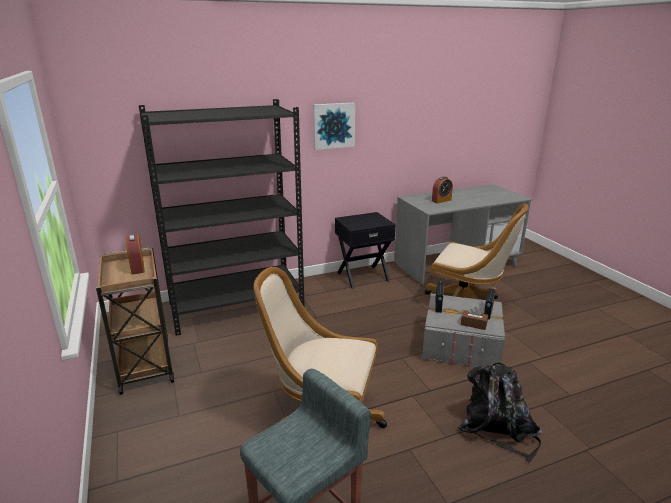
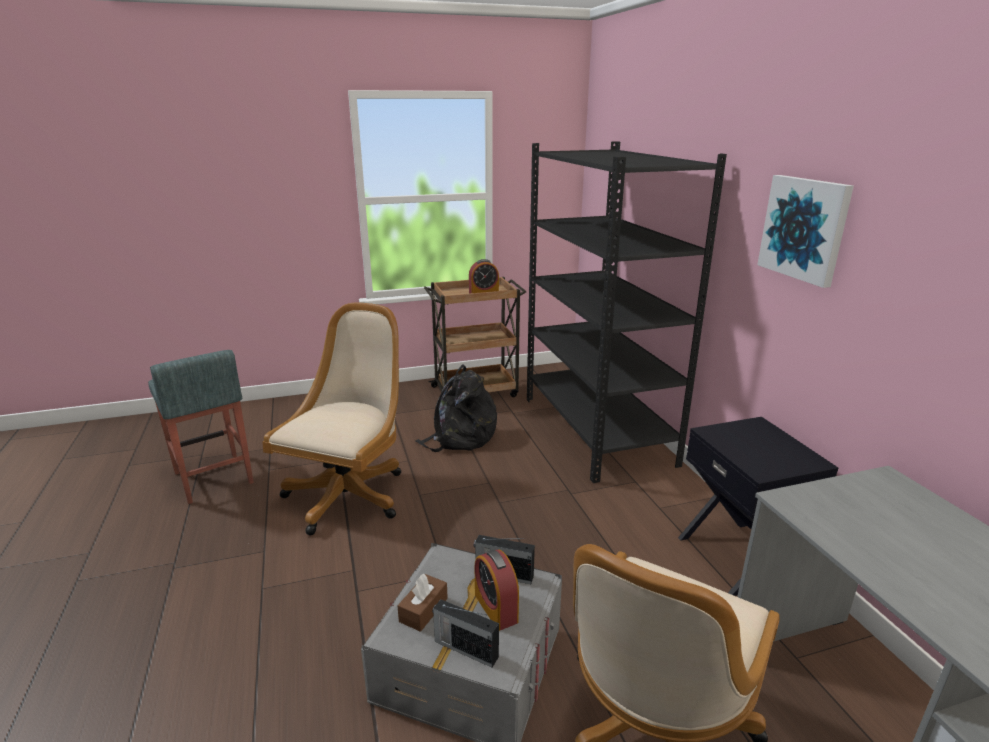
camera: 95 degrees right, 0 degrees up
(441, 200) = (908, 536): alarm clock -> alarm clock (496, 608)
(498, 428) = (241, 651): black backpack -> black backpack (460, 437)

